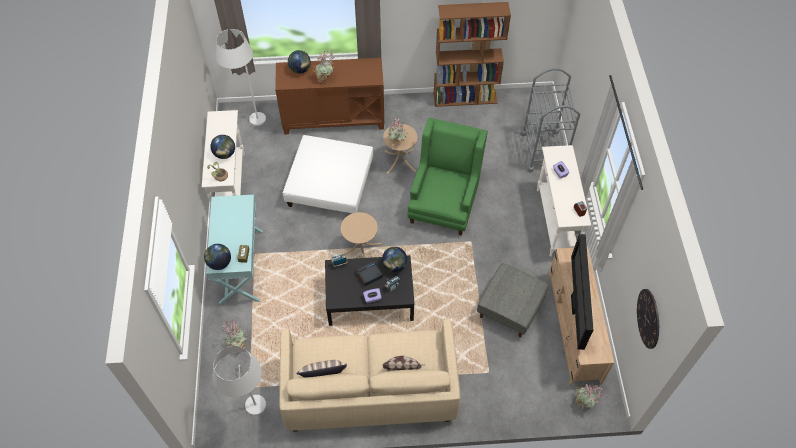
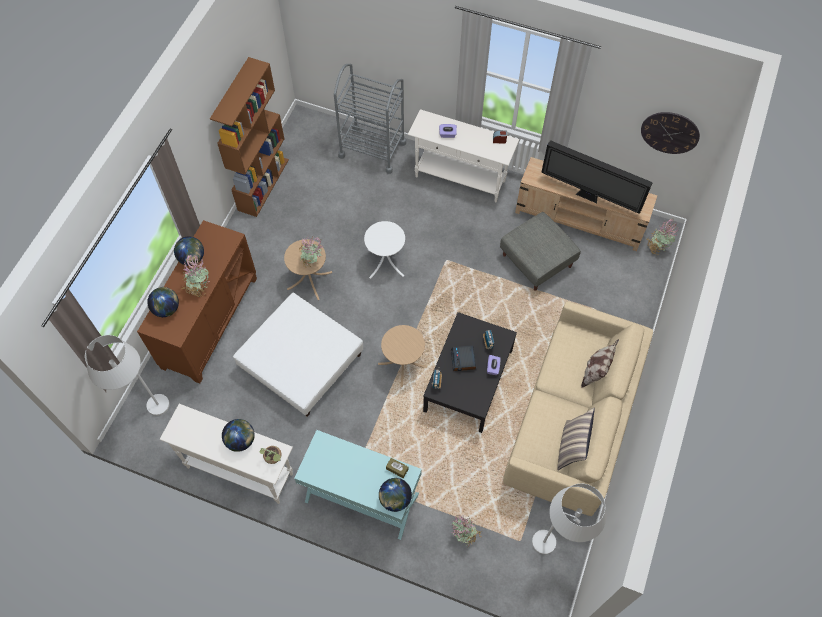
camera: 65 degrees left, 5 degrees up
(394, 265) = (463, 331): globe -> globe (192, 259)
(444, 202) = (385, 262): green armchair -> white side table

